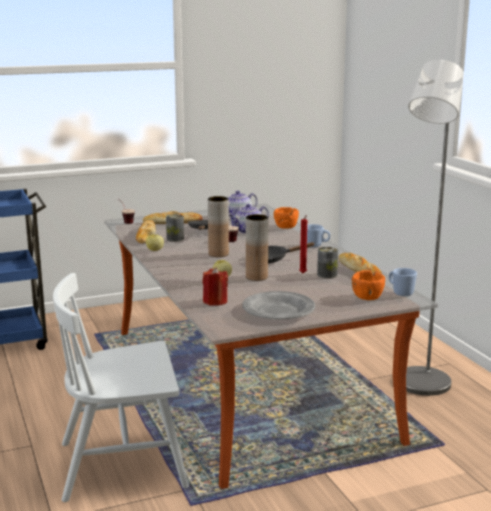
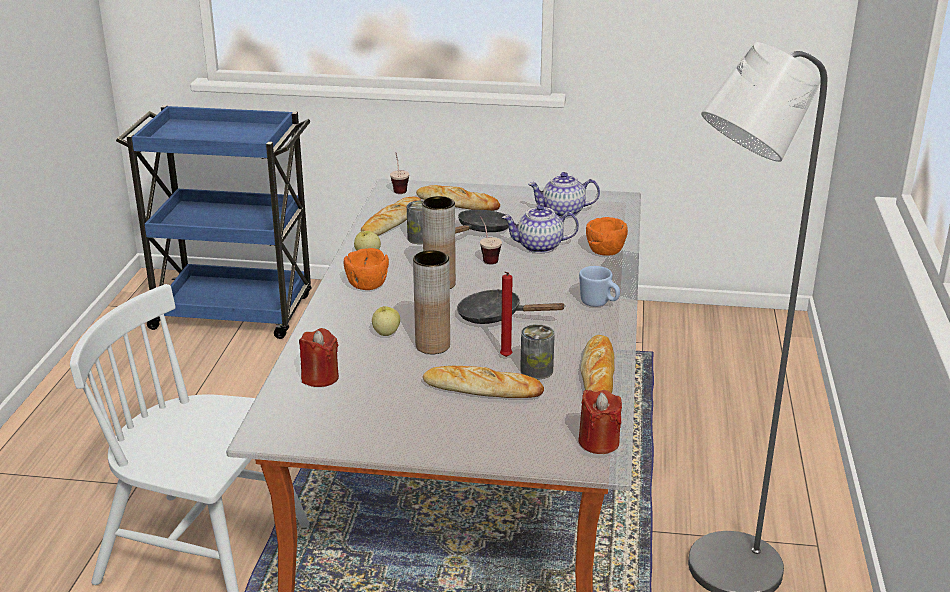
camera: 30 degrees right, 10 degrees up
(279, 310) = (379, 422): grey plate -> none
(311, 287) = (482, 389): none -> bread
(367, 297) = (535, 436): orange bowl -> orange bowl (367, 285)
(400, 292) = (598, 442): blue mug -> red candle

